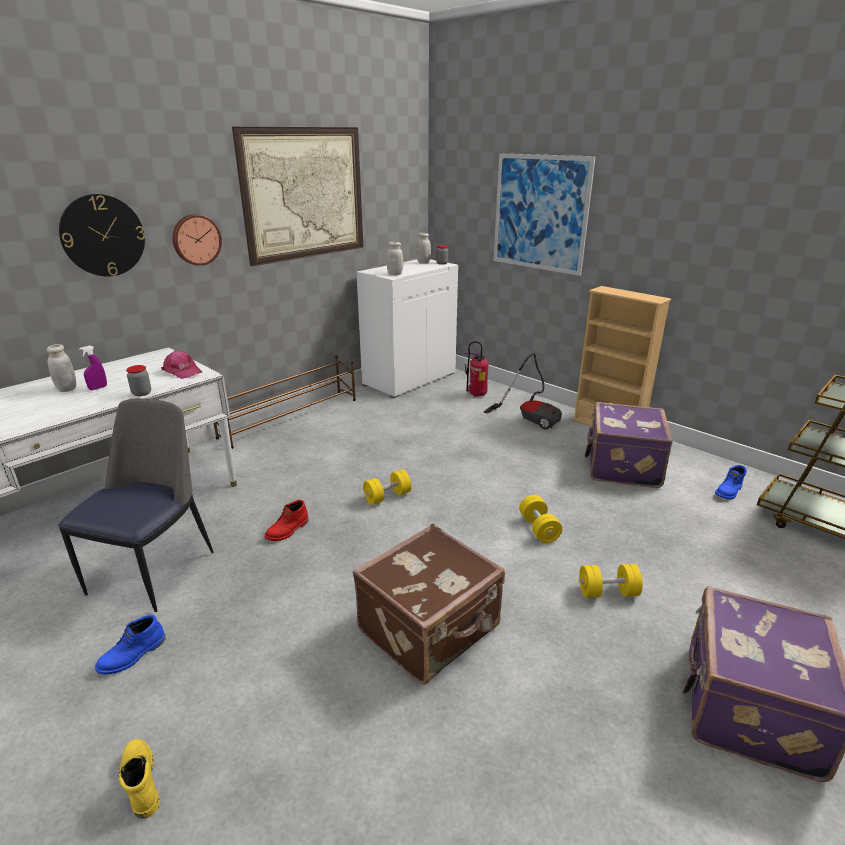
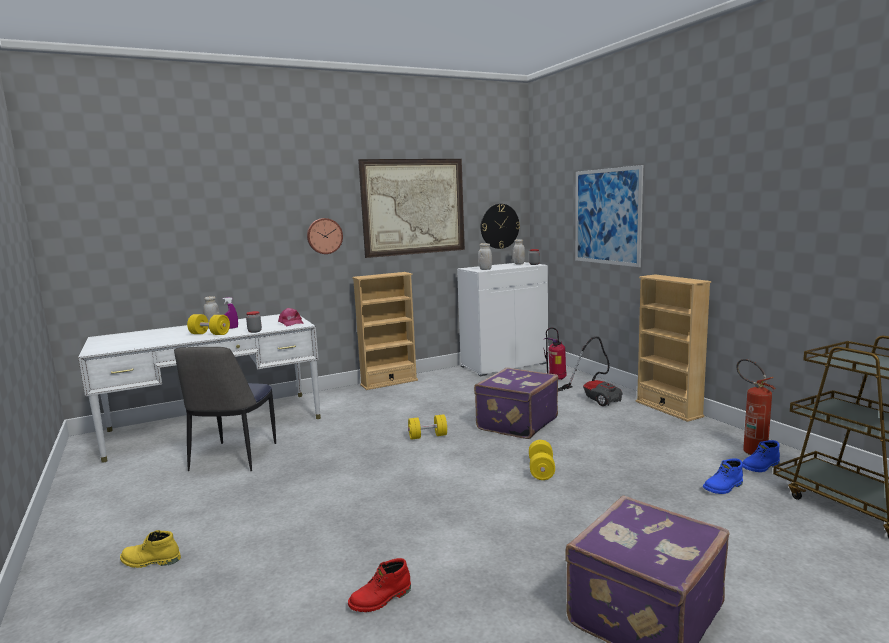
camera: 20 degrees right, 15 degrees down
(103, 235) = (258, 229): wall clock -> wall clock (499, 226)
(133, 656) = (189, 500): blue boot -> blue boot (723, 487)
(139, 781) = (150, 561): yellow boot -> yellow boot turned 75 degrees counterclockwise
(154, 570) = (233, 458): chair -> chair turned 150 degrees clockwise
(288, 531) = (337, 448): red boot -> red boot (381, 599)
(291, 418) = (389, 382): brown shoe rack -> beige bookcase
(431, 629) = (400, 518): brown suitcase -> none
(607, 592) = (571, 518): yellow dumbbell -> yellow dumbbell (209, 334)
(621, 466) = (658, 437): purple suitcase -> purple suitcase (515, 423)
(708, 471) = (750, 450): none -> fire extinguisher

